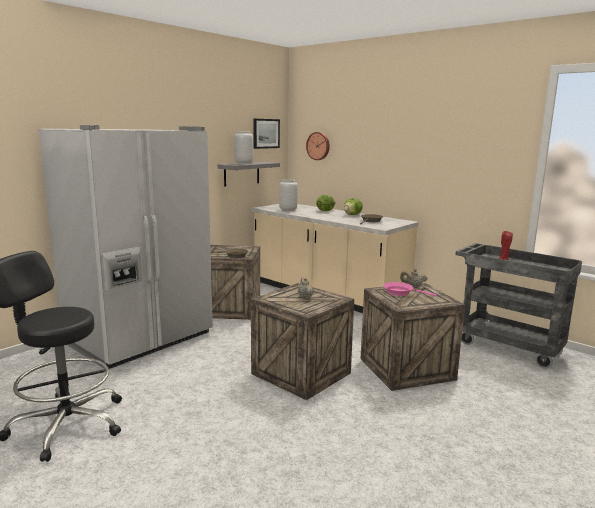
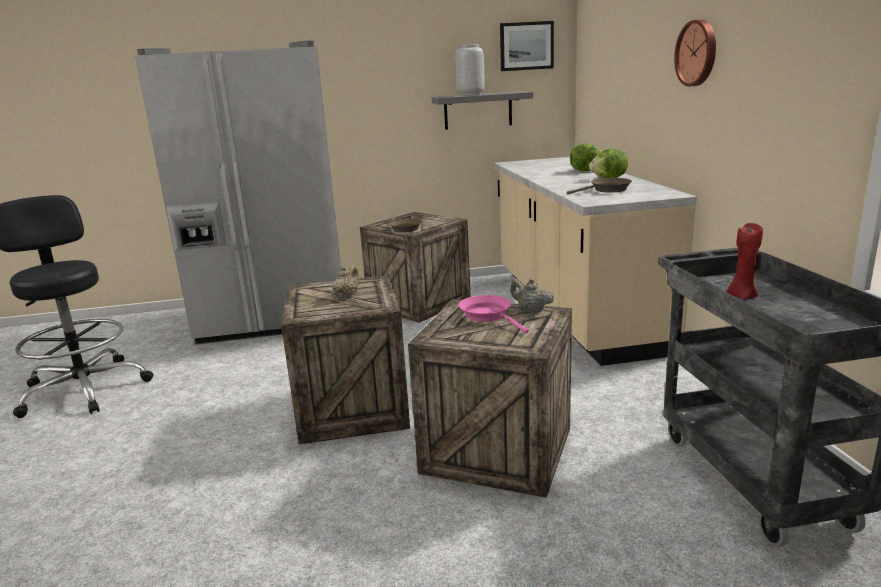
camera: 40 degrees right, 5 degrees up
(288, 210) = (531, 168): grey vase -> none
(318, 146) = (601, 60): wall clock -> wall clock (698, 53)

